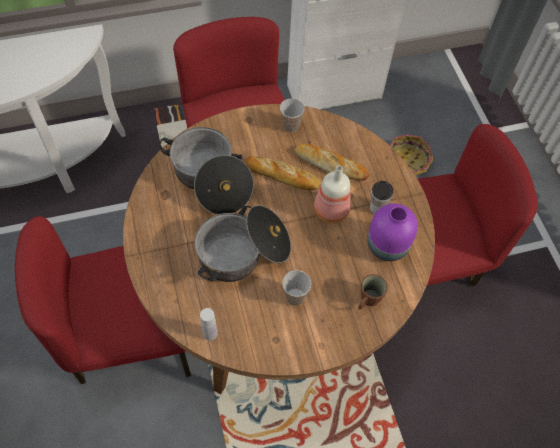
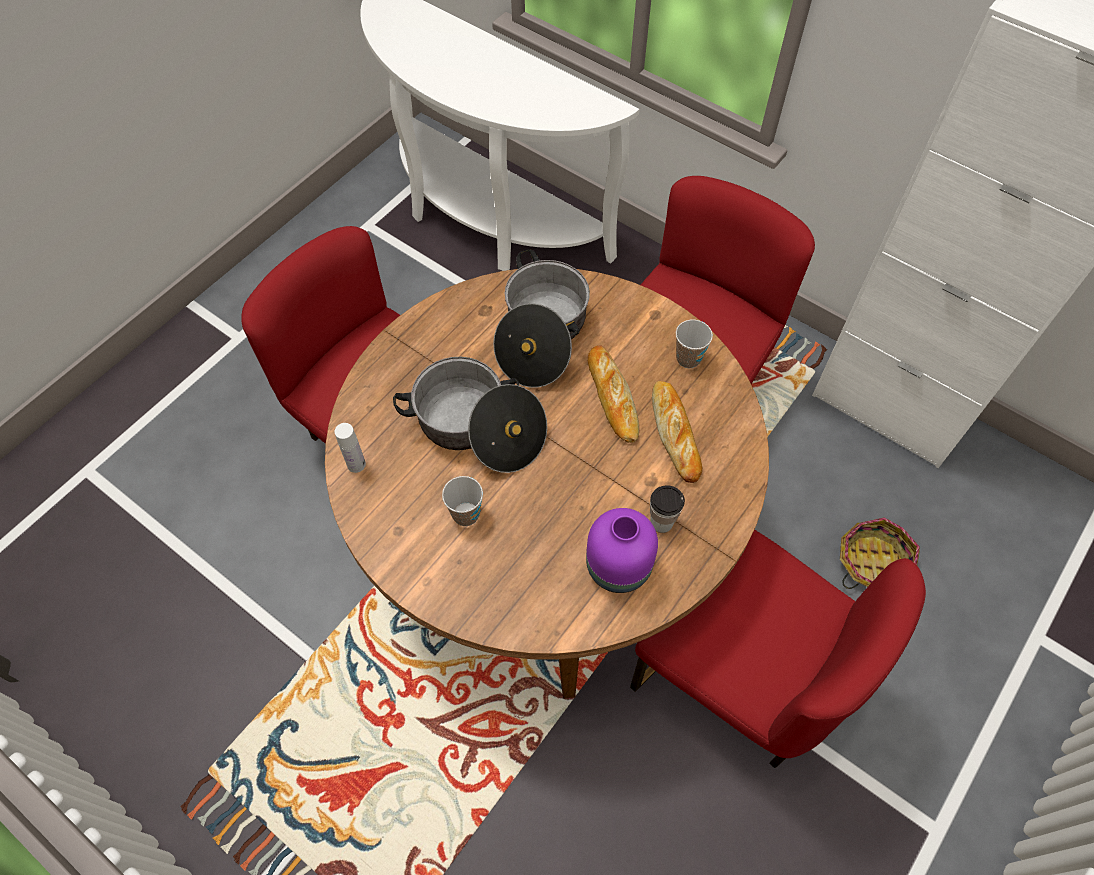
camera: 55 degrees right, 0 degrees up
(330, 209) = (612, 474): bottle -> none
(367, 301) = (523, 593): brown mug -> none

